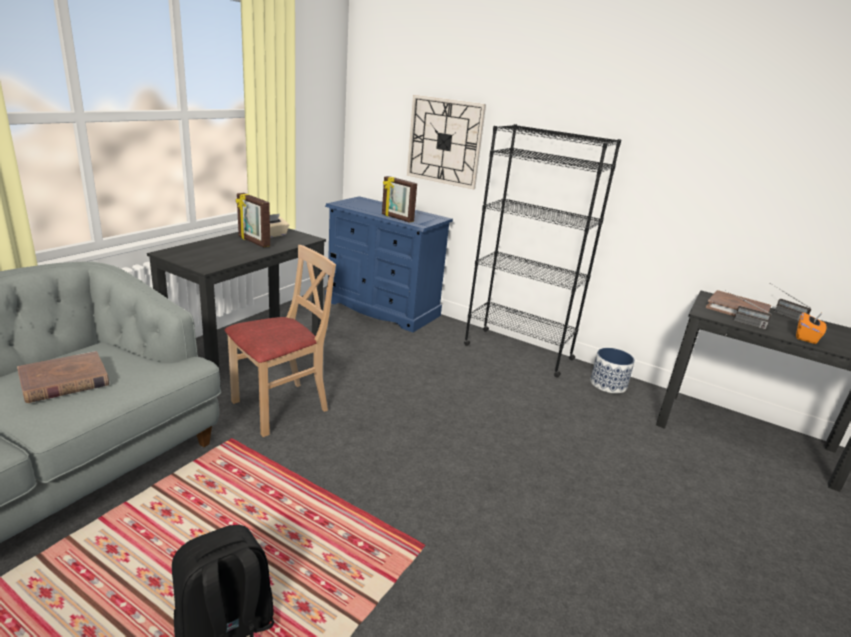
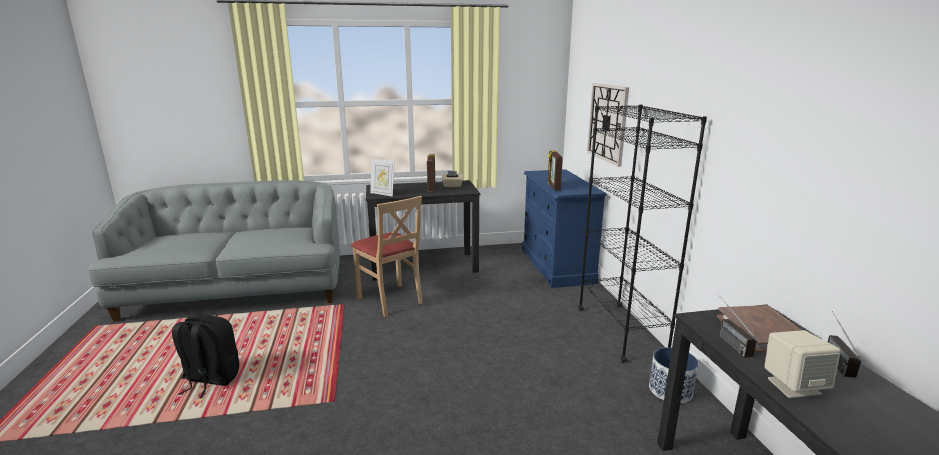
camera: 50 degrees right, 5 degrees down
(64, 381) = (262, 236): brown book -> none
(210, 262) = (383, 194): none -> picture frame
(280, 407) = (390, 299): beige chair -> beige chair turned 45 degrees clockwise
(806, 337) = (793, 386): orange tissue box -> beige speaker

